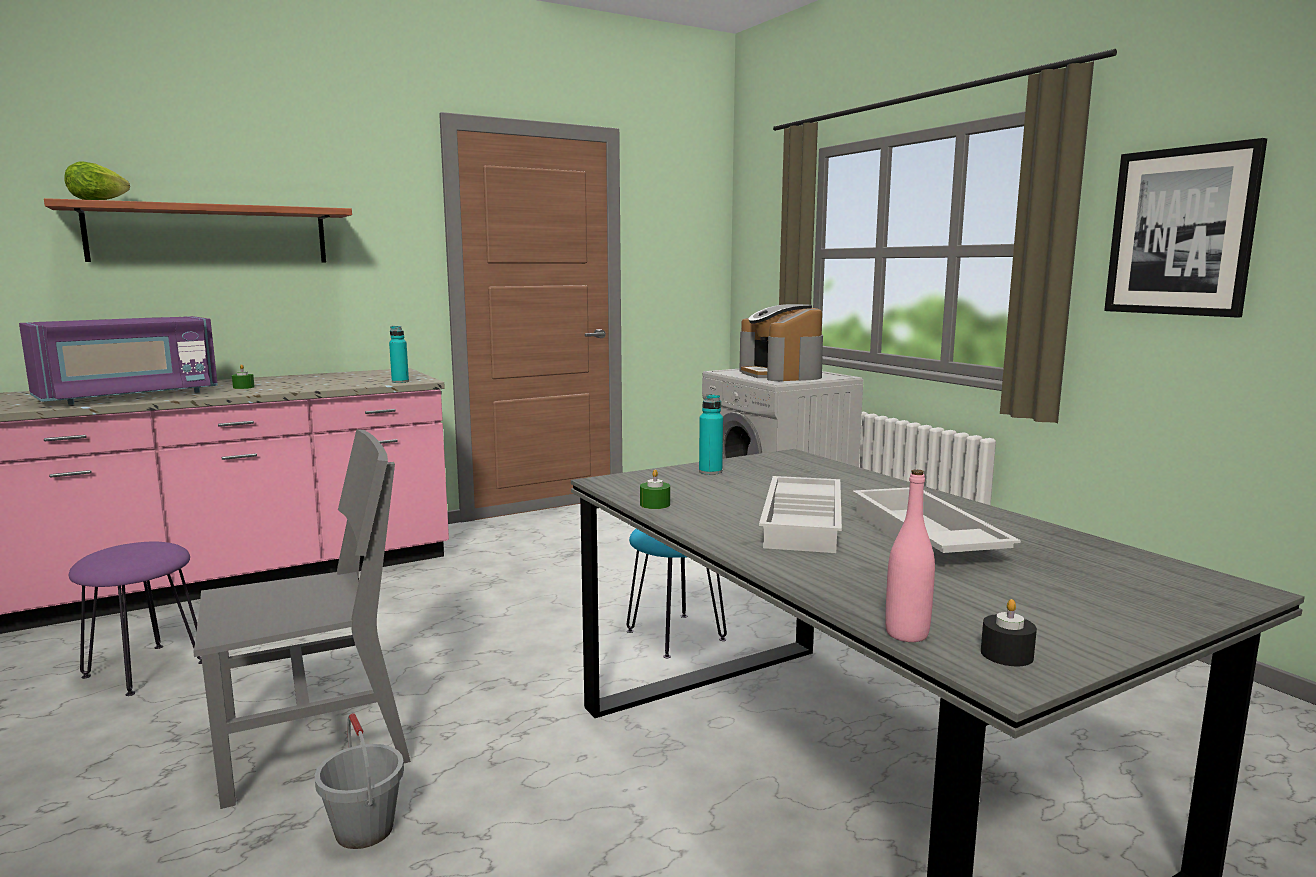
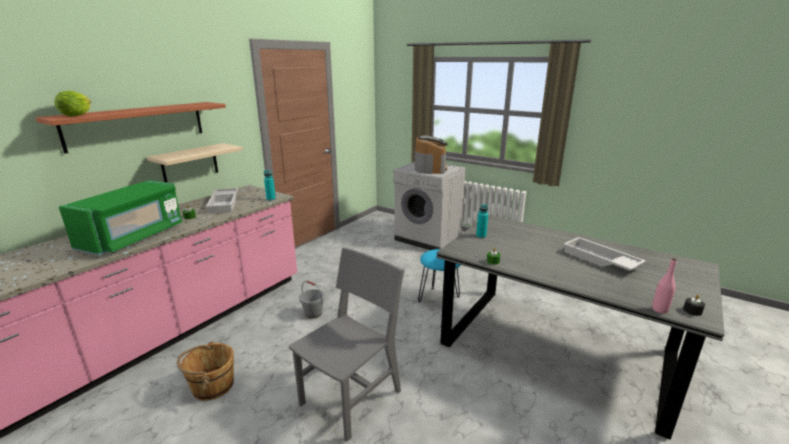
camera: 25 degrees left, 10 degrees up
(129, 396) = (134, 237): purple microwave -> green microwave
(145, 669) = (212, 386): purple stool -> brown bucket
(297, 312) = (190, 163): none -> beige shelf
(363, 830) = (418, 427): grey bucket -> grey bucket (313, 313)
(781, 374) = (430, 168): coffee machine -> coffee machine turned 135 degrees counterclockwise
(805, 523) = (556, 261): white tray -> white tray (225, 204)
(1181, 232) = (609, 114): picture -> none

